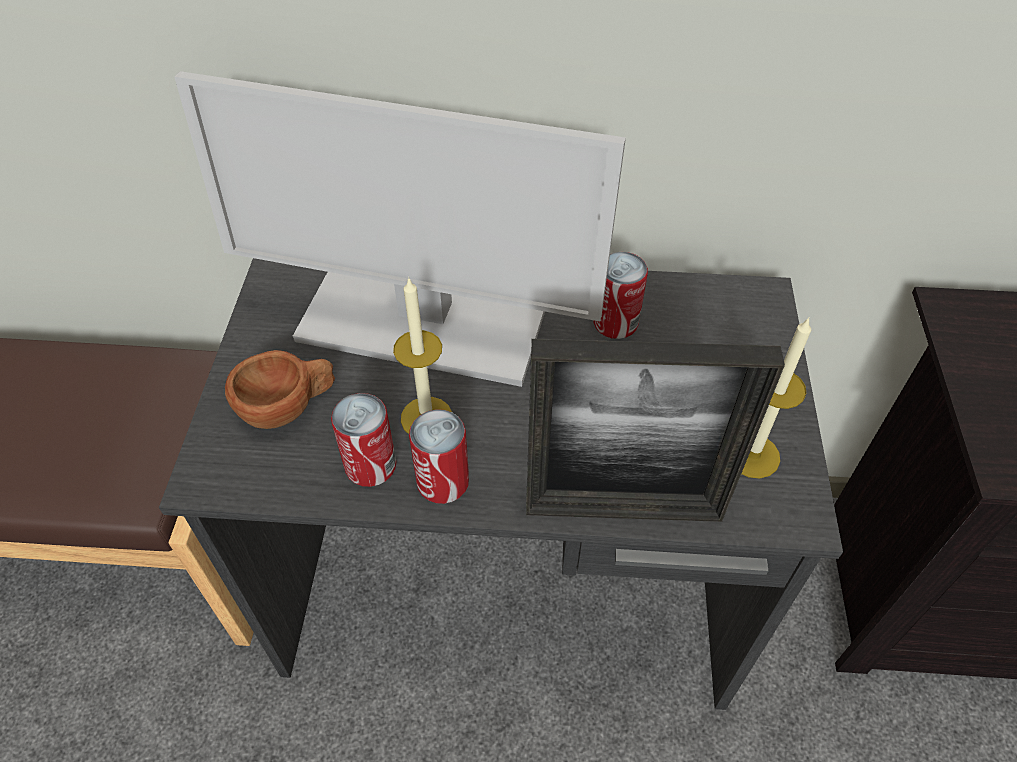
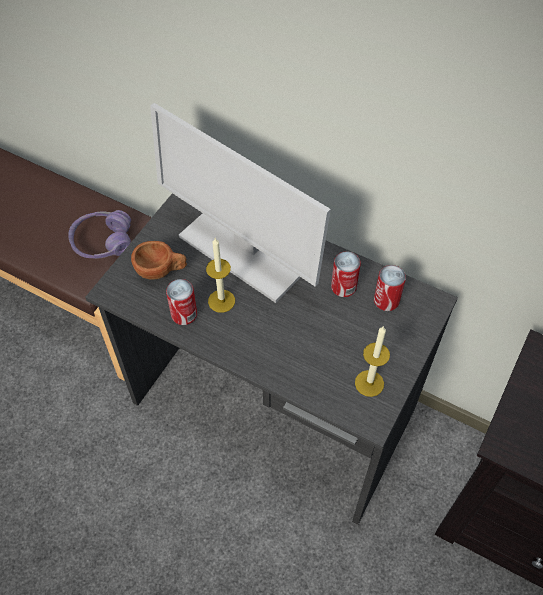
camera: 25 degrees right, 5 degrees up
(136, 417) = (102, 242): none -> purple headphones
(443, 482) = (212, 335): can -> can (386, 300)
(623, 509) = (288, 383): picture frame -> none

